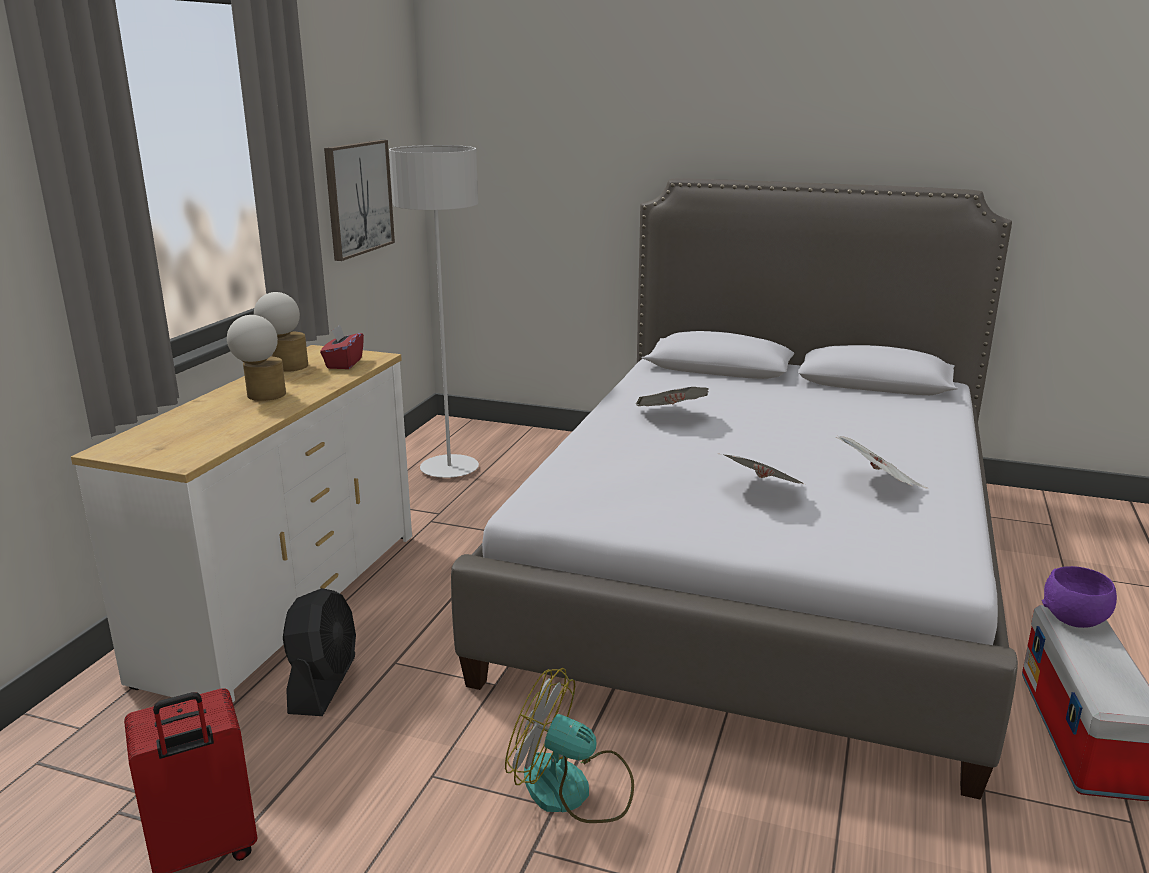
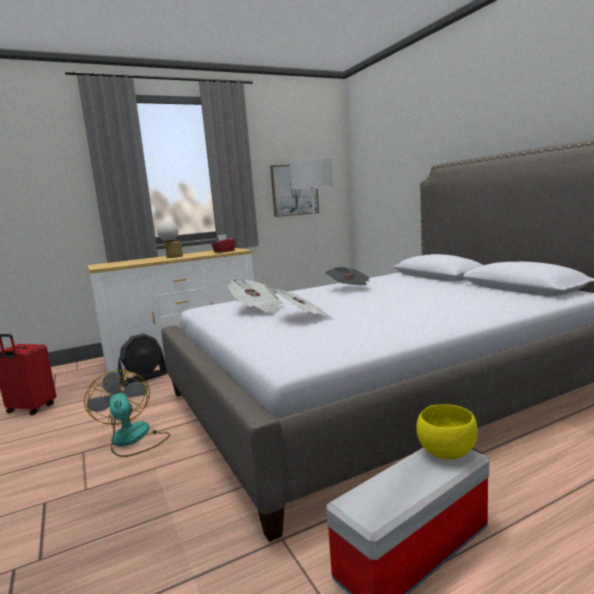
camera: 45 degrees right, 10 degrees down
(285, 367) = (205, 251): table lamp -> none
(878, 485) = (372, 325): newspaper -> newspaper (257, 309)
(1075, 620) = (446, 453): purple bowl -> yellow bowl

